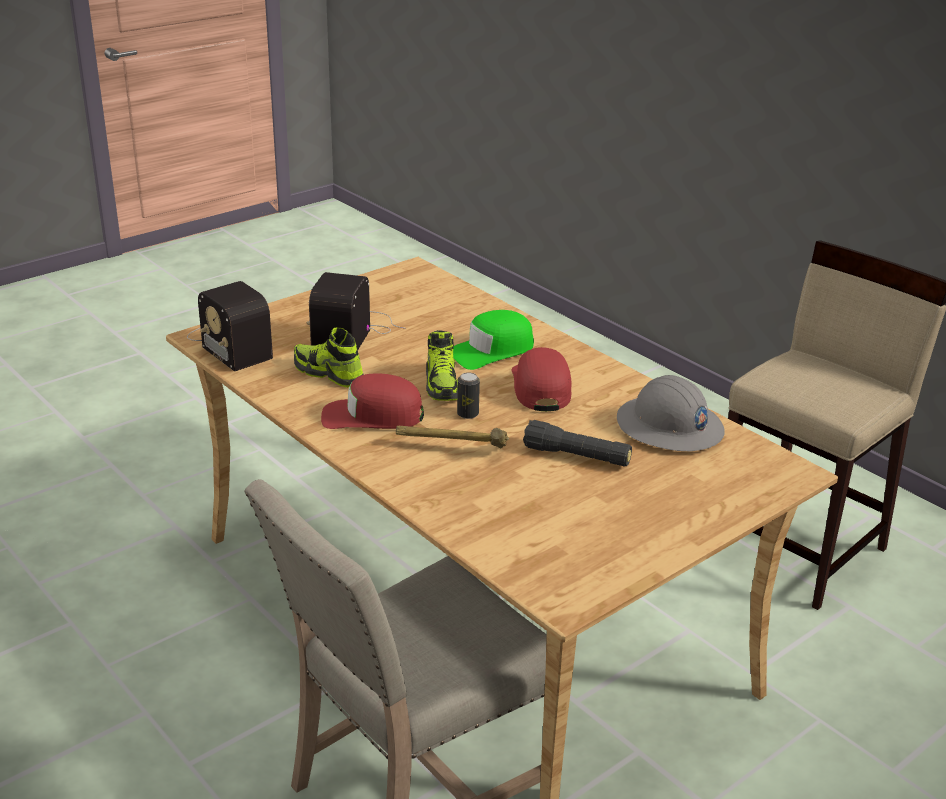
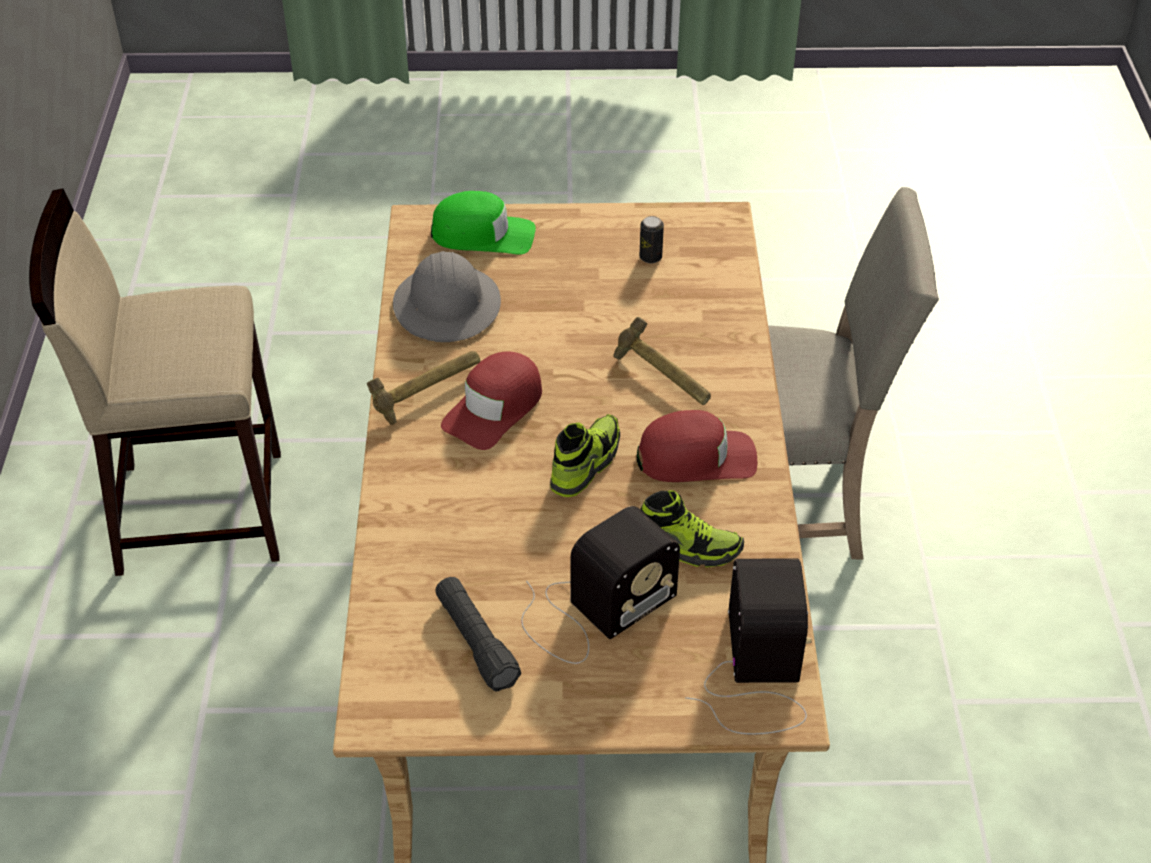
camera: 140 degrees left, 15 degrees up
(328, 373) = (686, 547): shoe -> shoe turned 60 degrees counterclockwise
(372, 416) = (696, 458): red cap -> red cap turned 45 degrees counterclockwise
(467, 414) = (603, 412): can -> can (650, 257)
(491, 350) = (477, 488): green cap -> green cap (483, 235)
(576, 456) = (565, 318): black flashlight -> black flashlight (476, 642)
(593, 377) = (428, 394): none -> hammer

